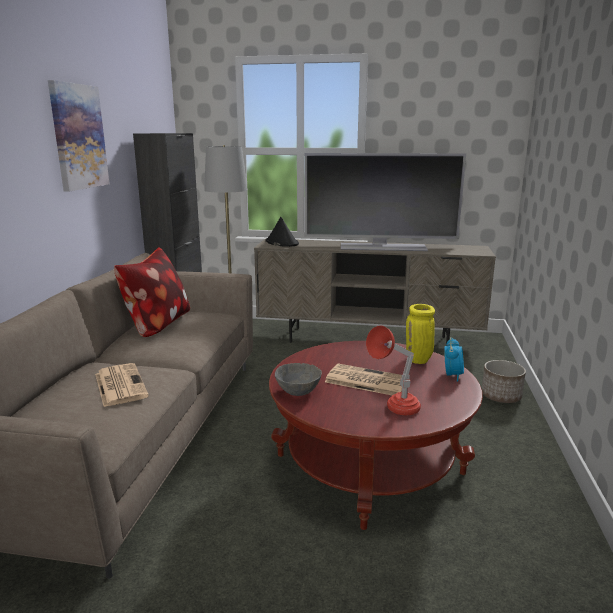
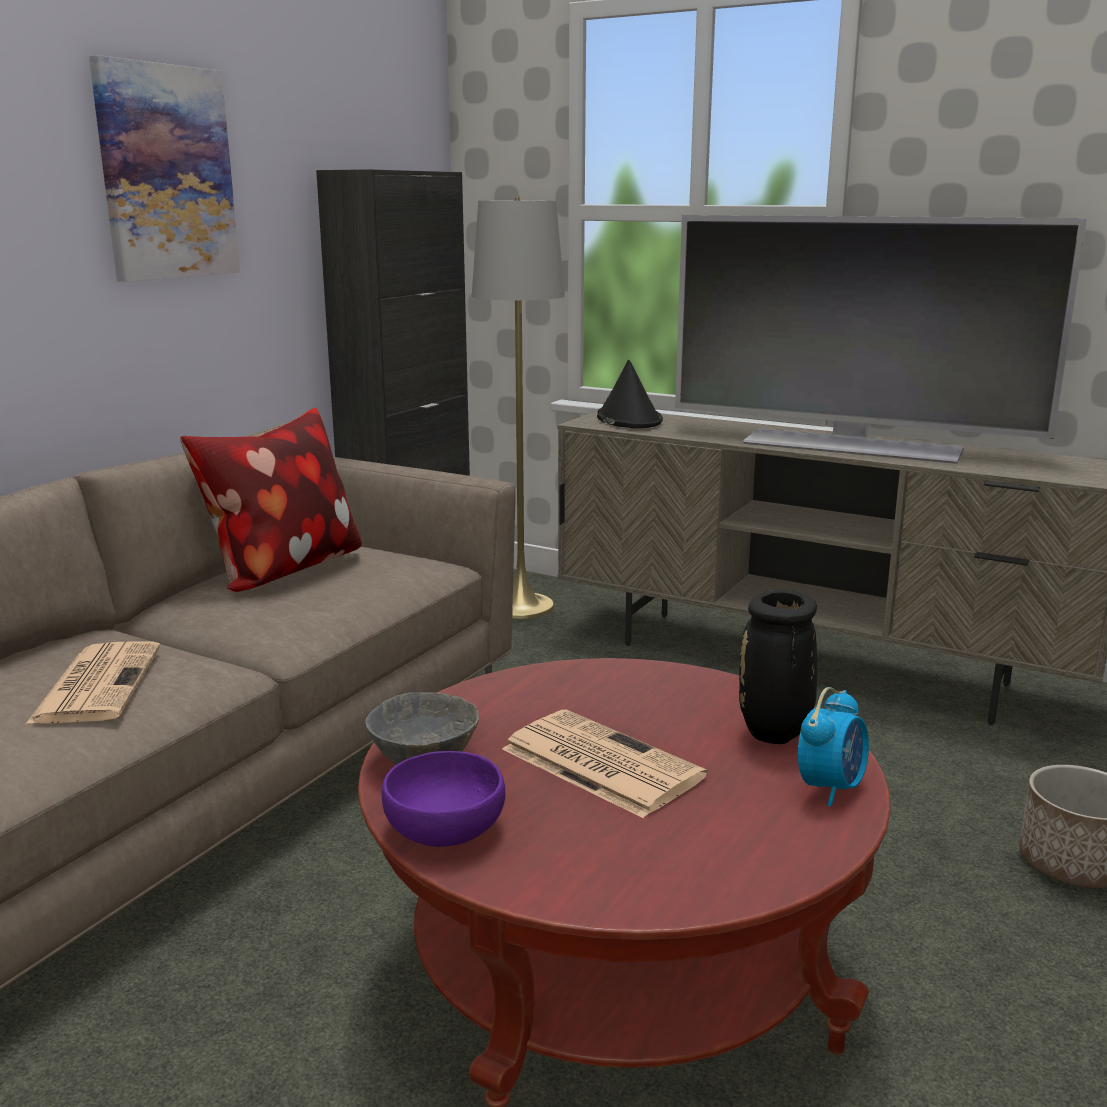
camera: 20 degrees right, 0 degrees up
(329, 414) = (443, 828): none -> purple bowl
(394, 409) = (603, 849): red table lamp -> none
(419, 360) = (775, 734): yellow vase -> black vase

